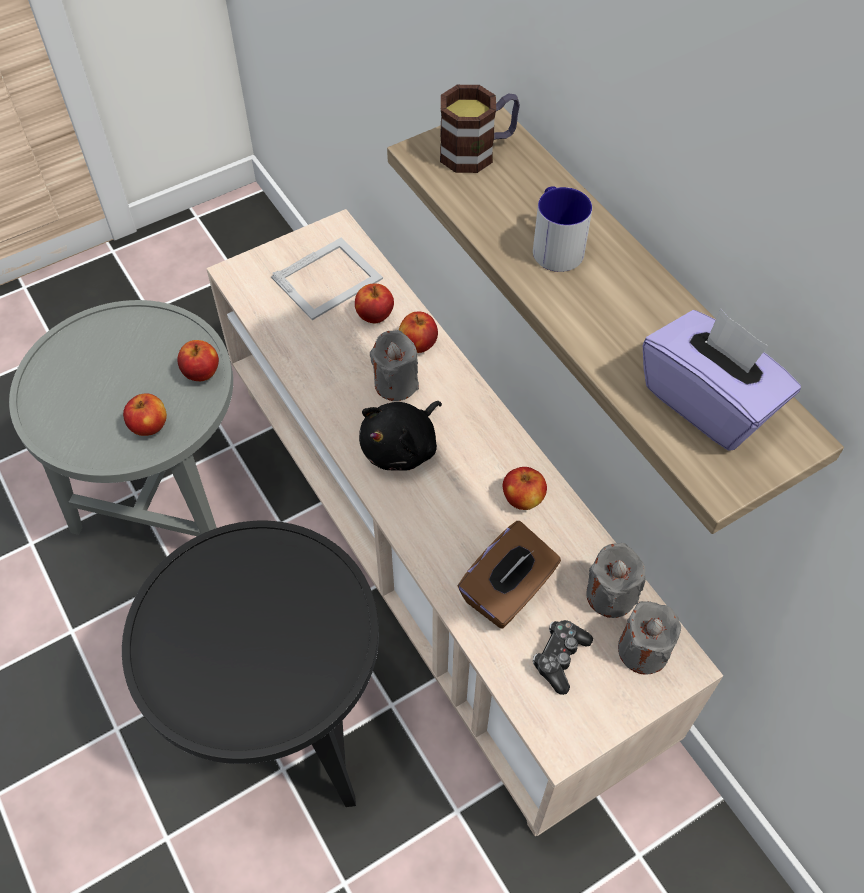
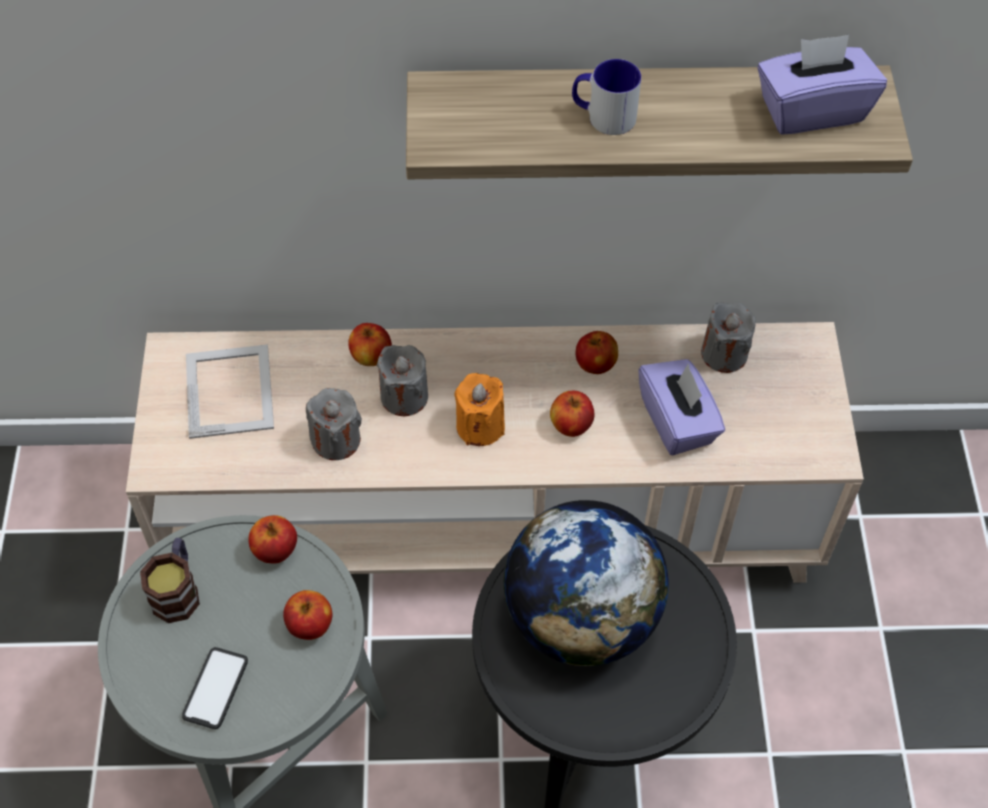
camera: 60 degrees left, 0 degrees up
(69, 397) = (215, 688): none -> phone
(257, 608) = (581, 617): none -> globe
(374, 315) = (309, 374): apple -> apple (571, 425)
(402, 447) = (480, 426): black plush toy -> orange candle
(478, 151) = (460, 111): mug -> mug (178, 590)
(508, 591) = (677, 421): brown tissue box -> purple tissue box
(560, 658) = (759, 418): game controller -> none
(643, 650) = (784, 359): grey candle -> grey candle (336, 440)

